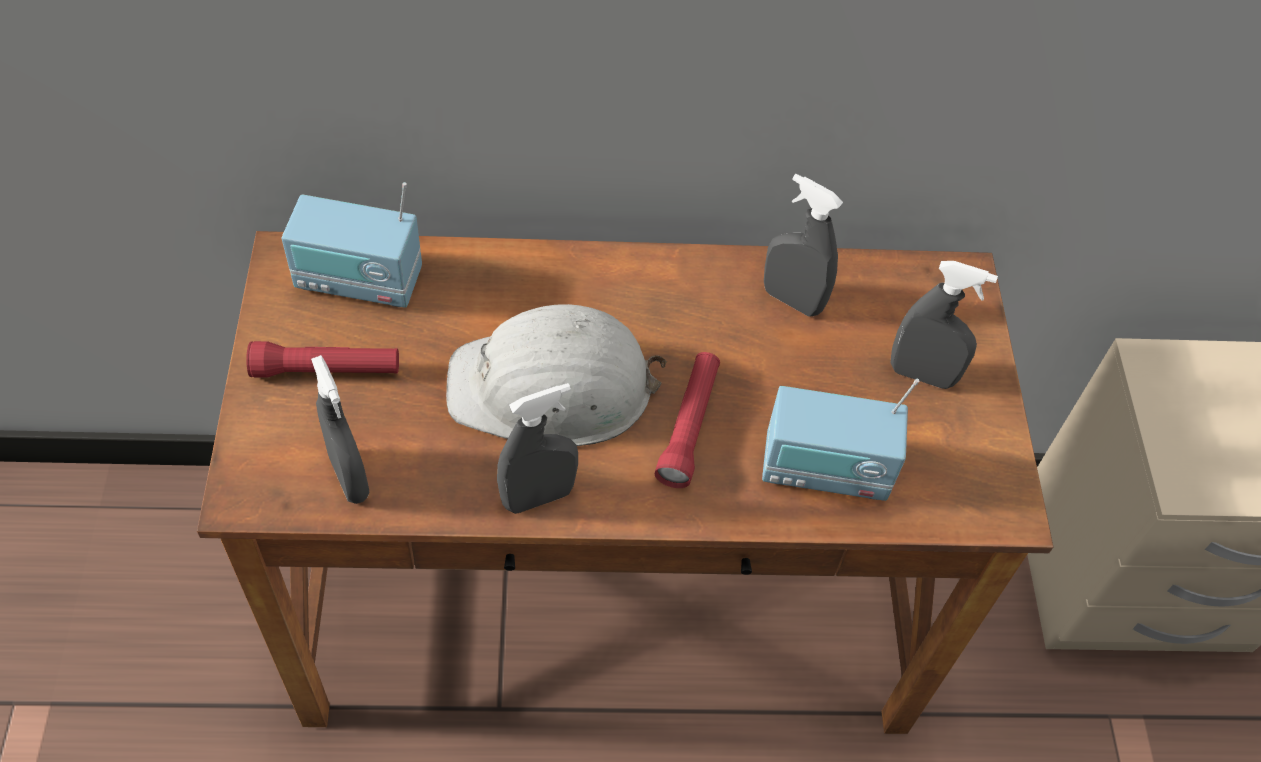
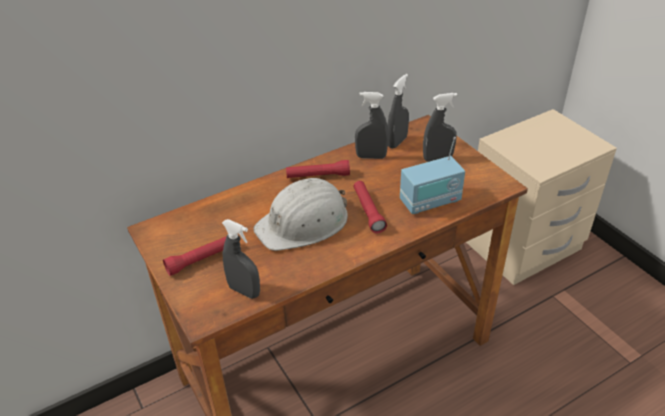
camera: 25 degrees left, 15 degrees down
(358, 281) = (190, 224): radio -> none
(538, 497) = (330, 260): grey spray bottle -> grey spray bottle (397, 142)
(656, 293) = (318, 176): none -> red flashlight

